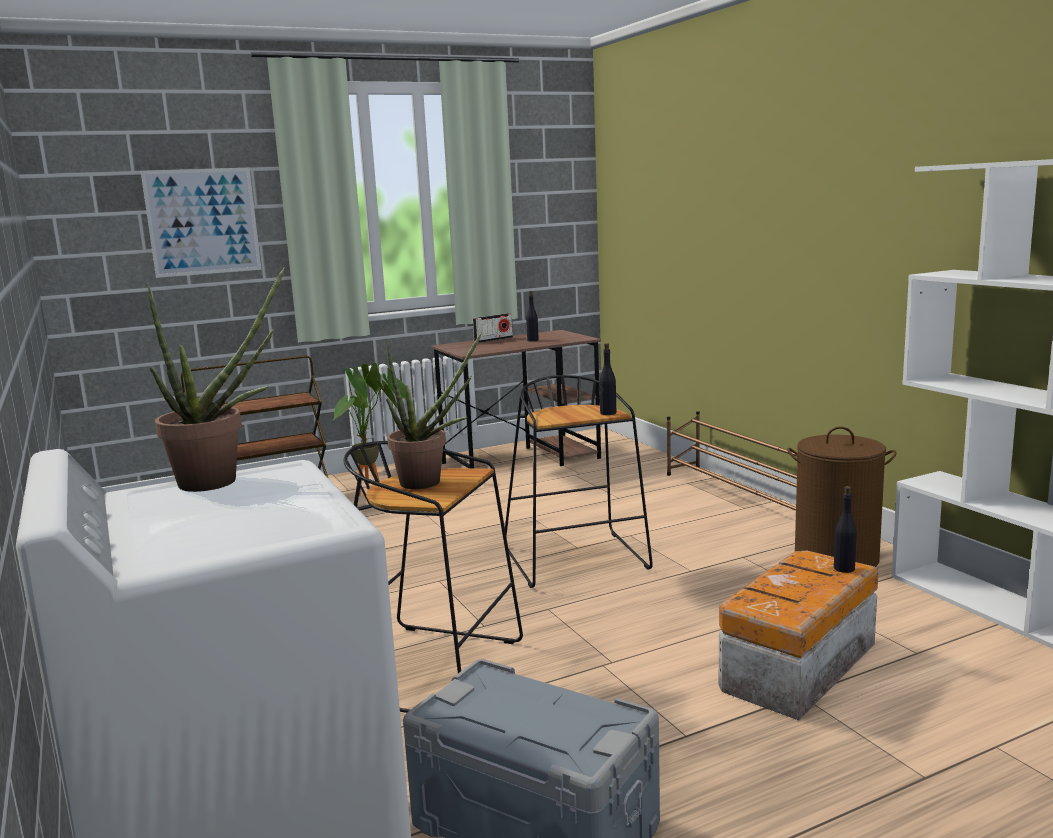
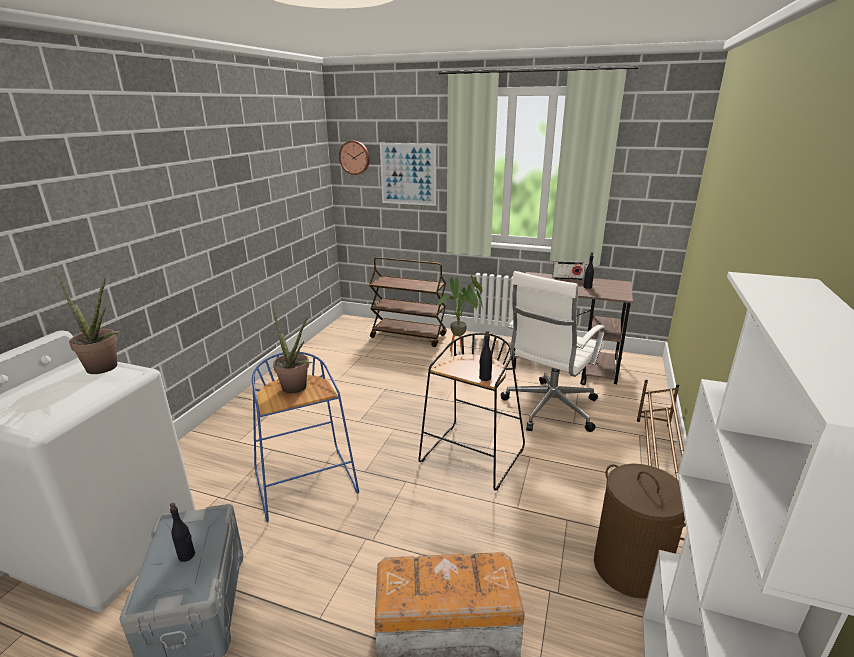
camera: 45 degrees right, 10 degrees up
(87, 200) = (355, 157): none -> wall clock
(433, 670) = (307, 483): black stool -> blue stool
(576, 498) = (549, 409): none -> white office chair
(844, 568) = (497, 593): black bottle -> black bottle (187, 555)

